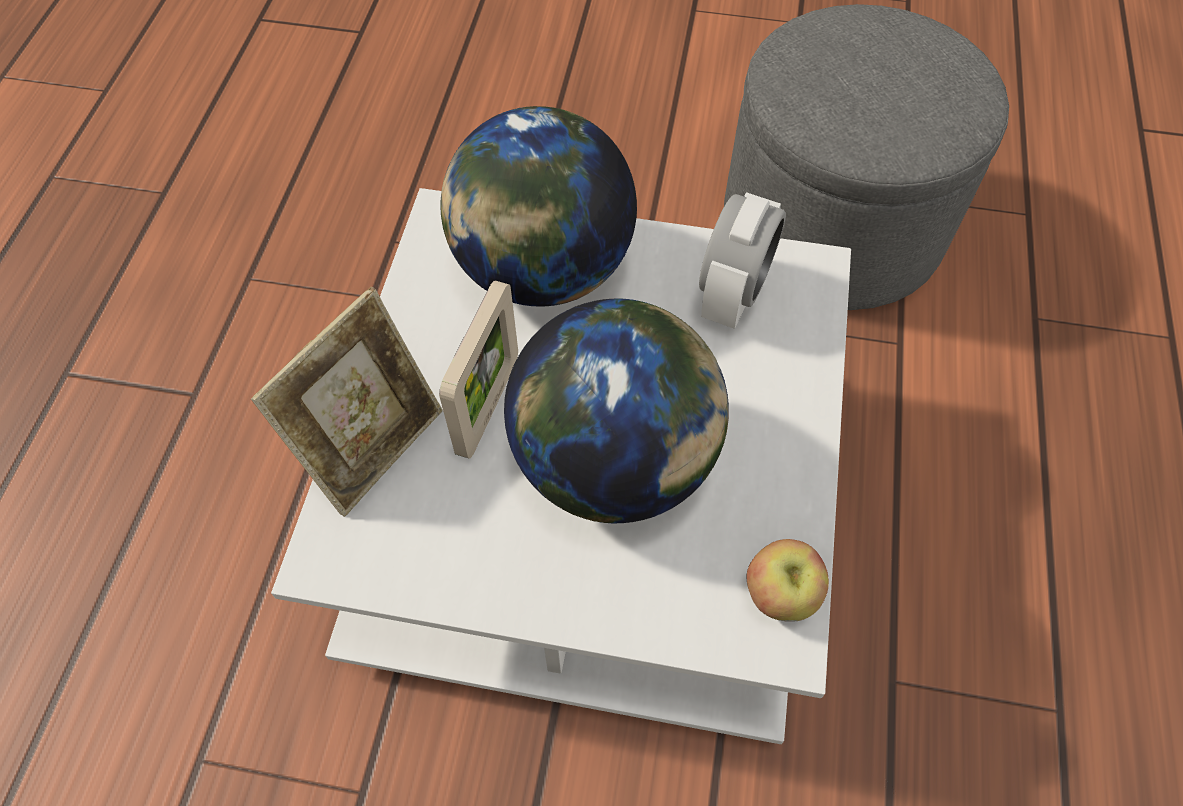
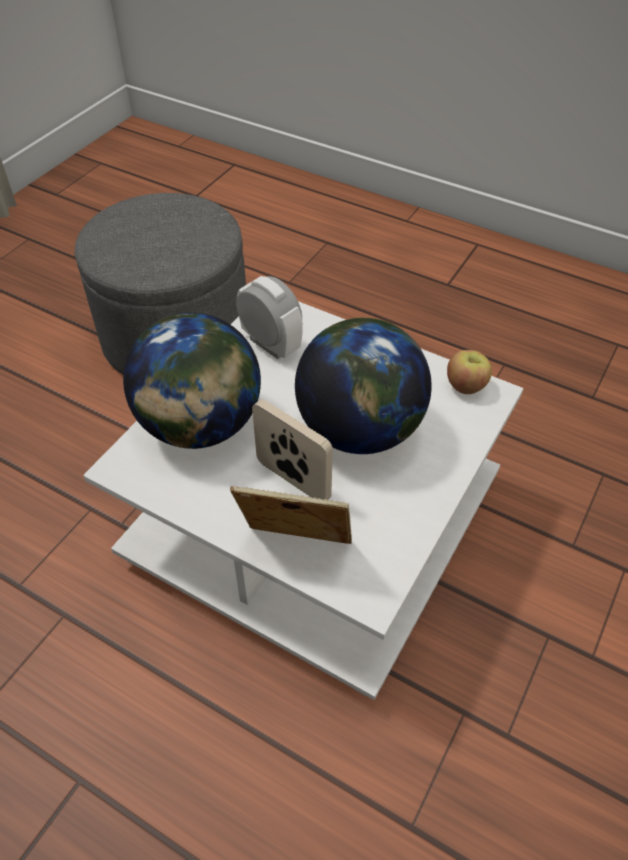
camera: 70 degrees left, 10 degrees down
(374, 447) = (296, 550): picture frame -> picture frame turned 45 degrees counterclockwise

